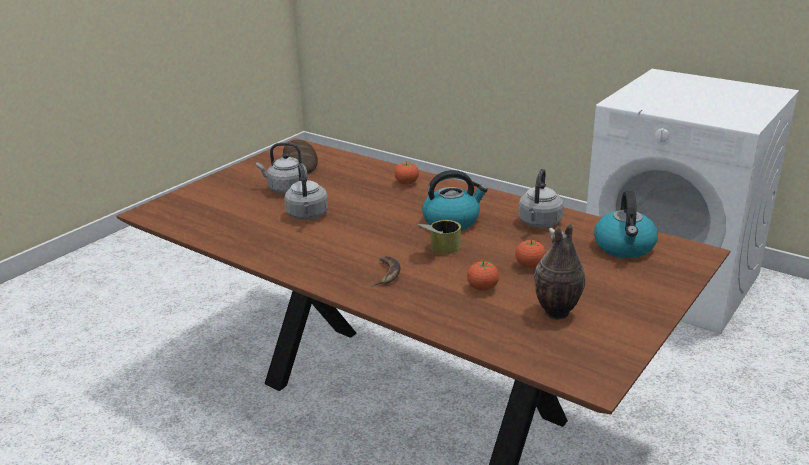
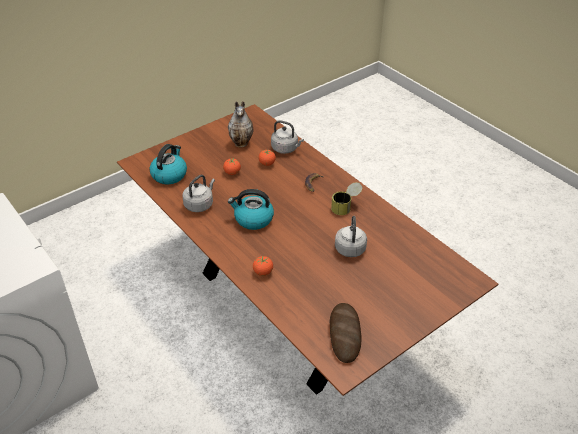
camera: 165 degrees left, 15 degrees up
(286, 189) = (363, 287): grey kettle -> grey kettle (286, 149)
(439, 250) = (275, 195): can -> can (346, 207)

